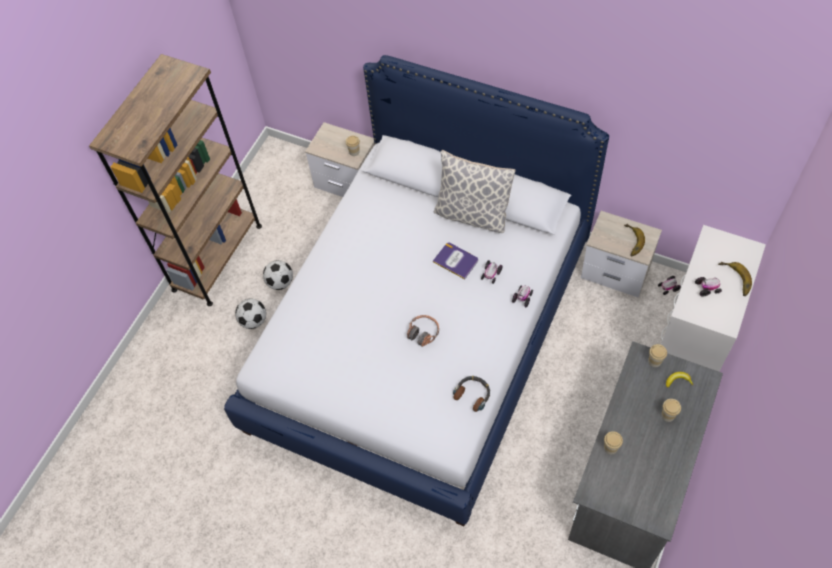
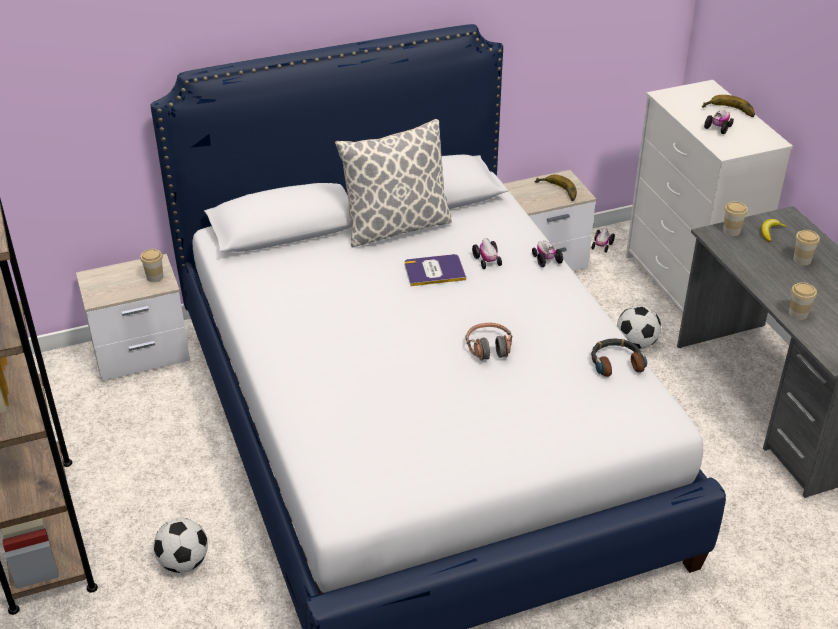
camera: 50 degrees left, 20 degrees down
(280, 282) = (172, 499): football -> football (636, 344)

